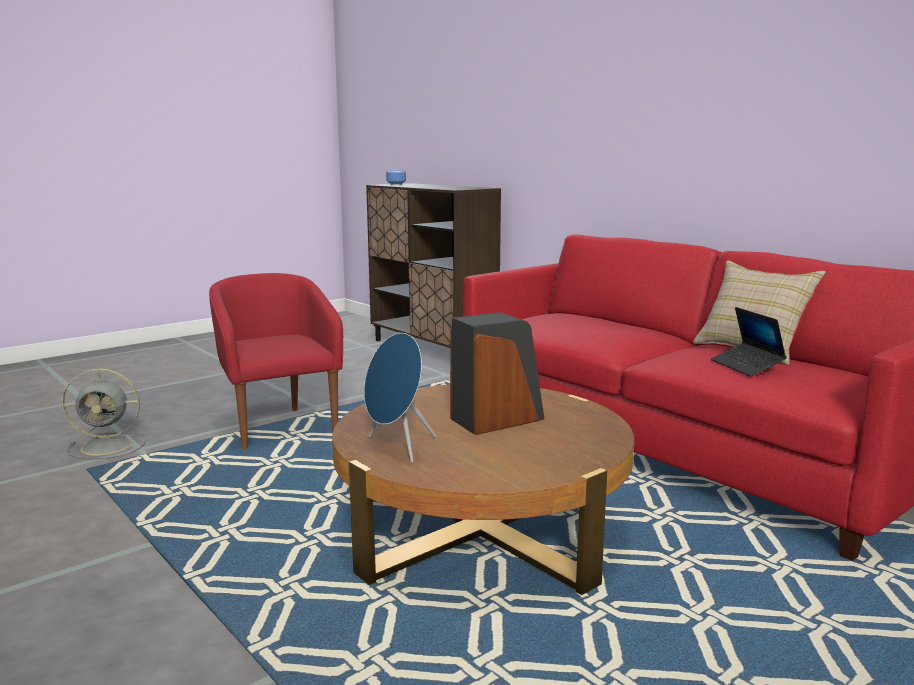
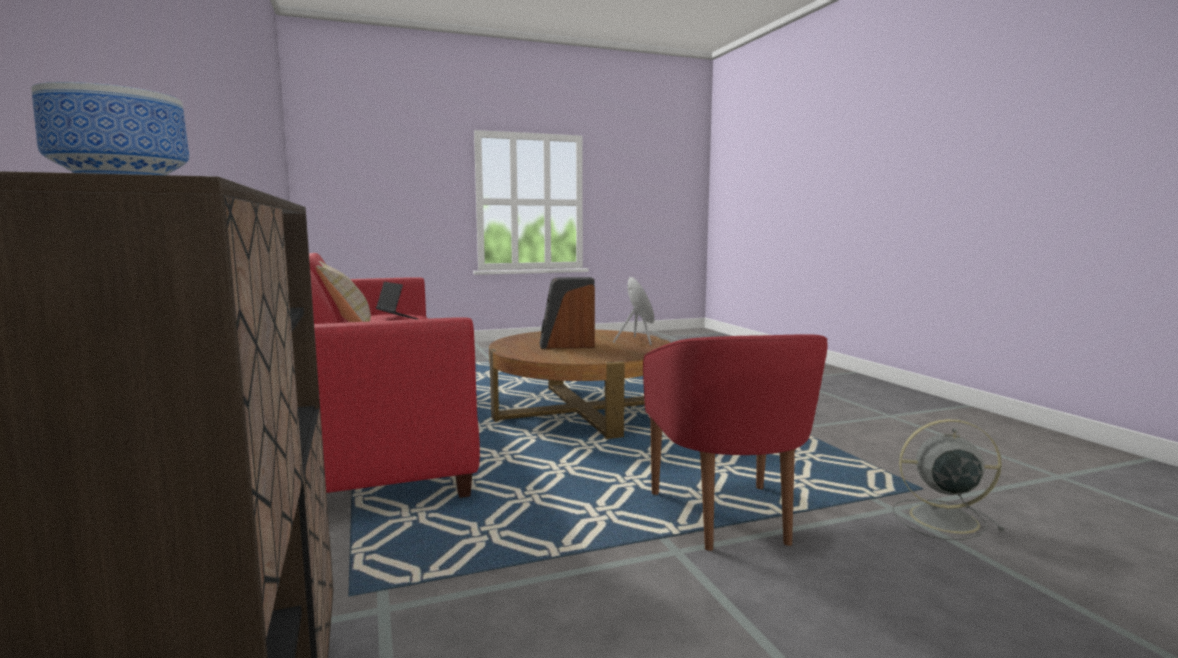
camera: 160 degrees left, 5 degrees down
(746, 366) = (397, 318): laptop -> laptop turned 45 degrees counterclockwise

